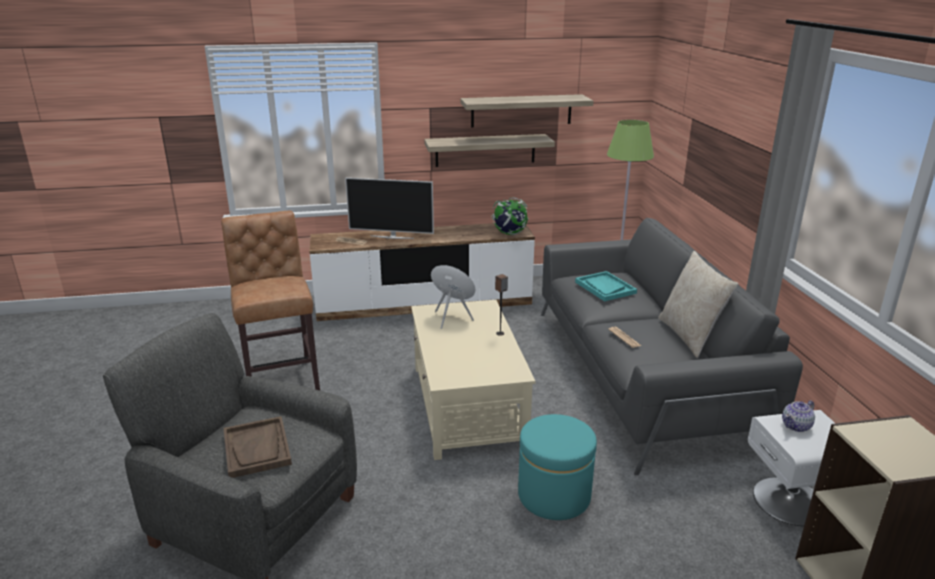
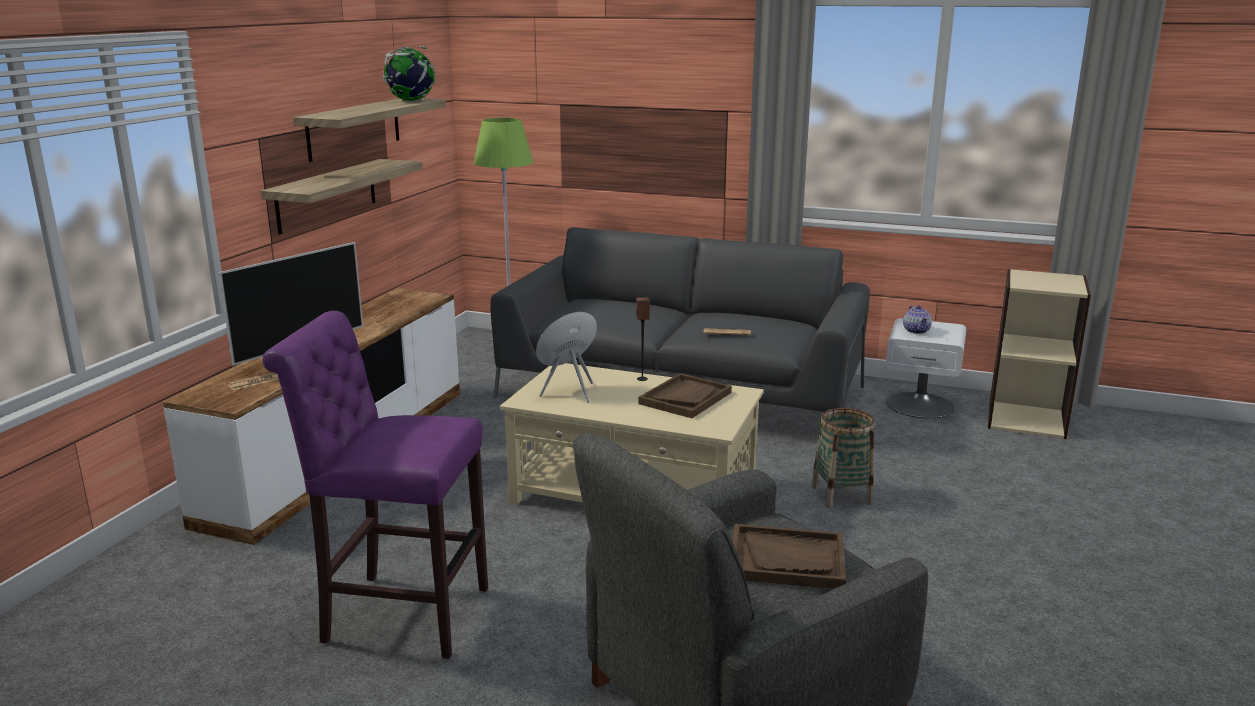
camera: 60 degrees left, 5 degrees down
(281, 380) = (398, 614): brown stool -> purple stool
(484, 356) = (685, 398): none -> brown tray
(509, 234) = (422, 301): globe -> globe (410, 101)
(554, 495) = (841, 495): turquoise ottoman -> basket
(605, 287) = (611, 310): turquoise tray -> none
(690, 336) = (750, 313): beige pillow -> none

